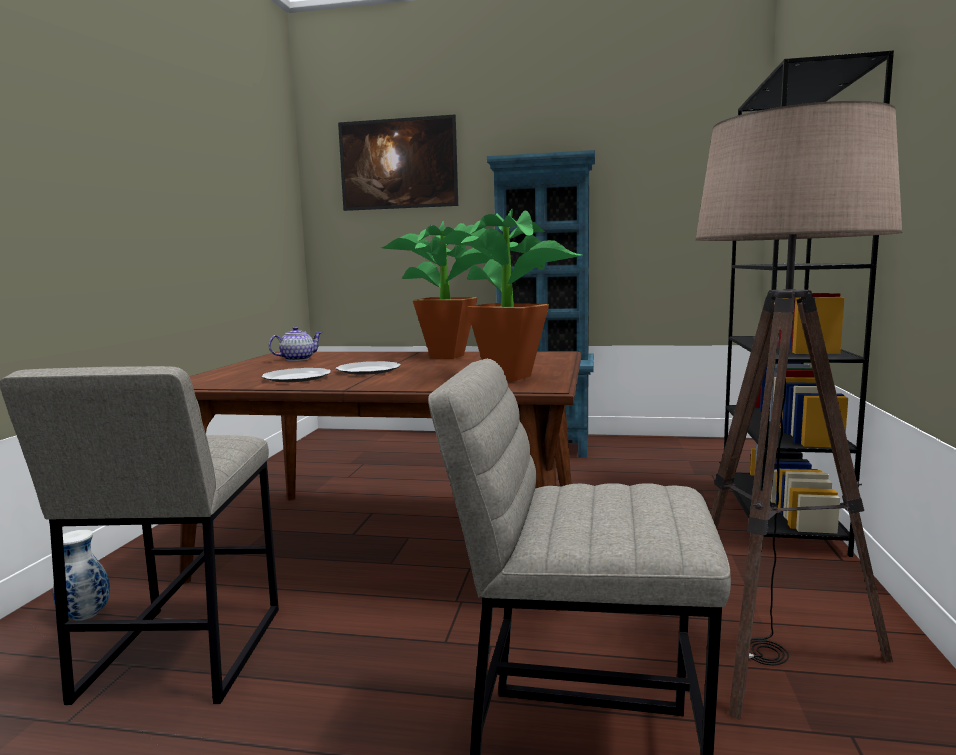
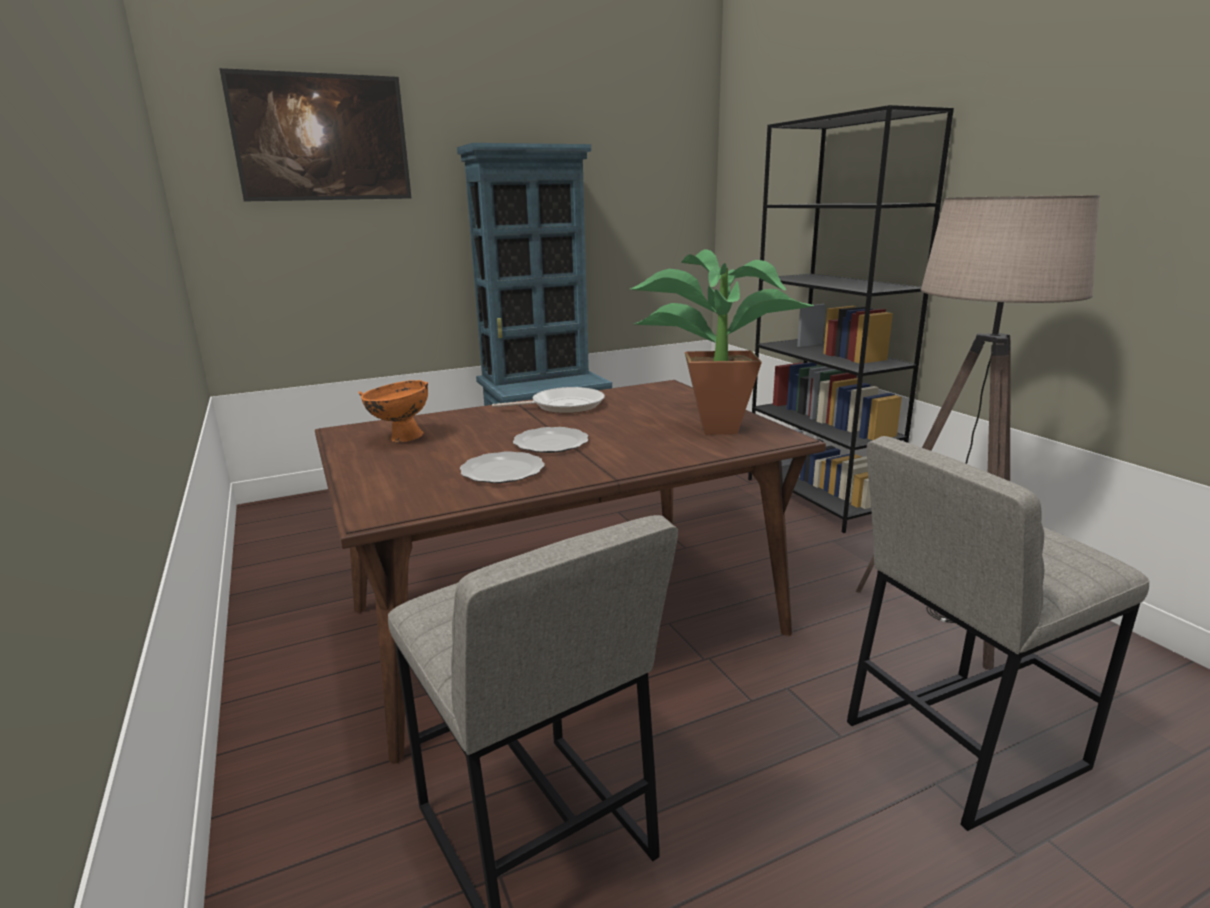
camera: 35 degrees left, 10 degrees up
(84, 616) = (333, 859): vase -> none
(297, 359) = (399, 438): teapot -> orange bowl
(442, 356) = (563, 406): potted plant -> frying pan

